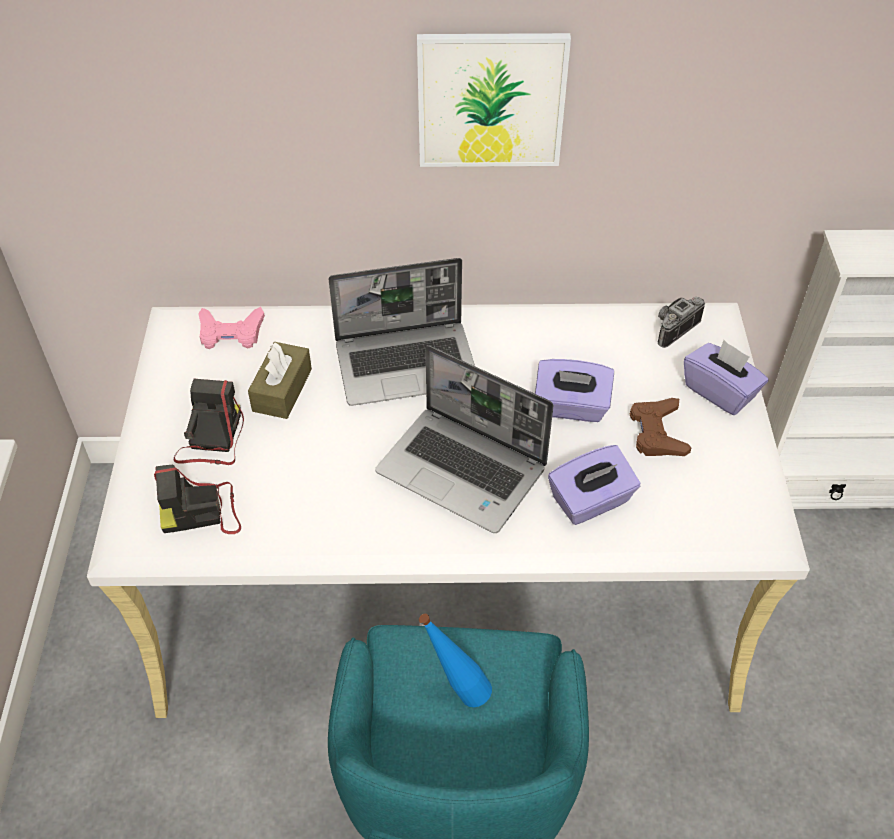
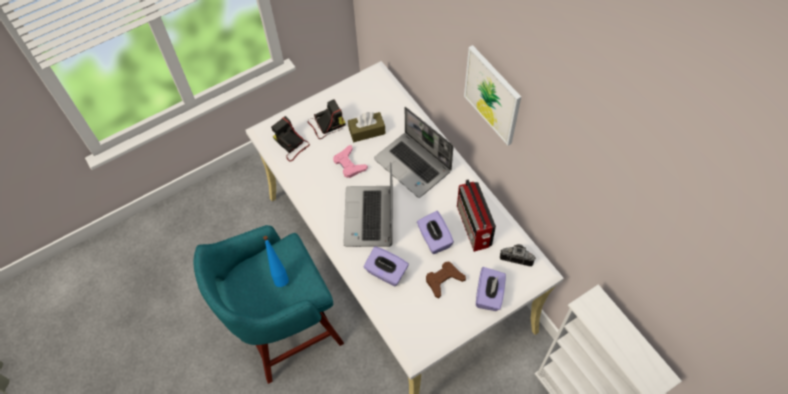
camera: 60 degrees right, 10 degrees up
(230, 333) = (384, 95): pink game controller -> pink game controller (349, 164)
(585, 350) = (473, 227): none -> radio

